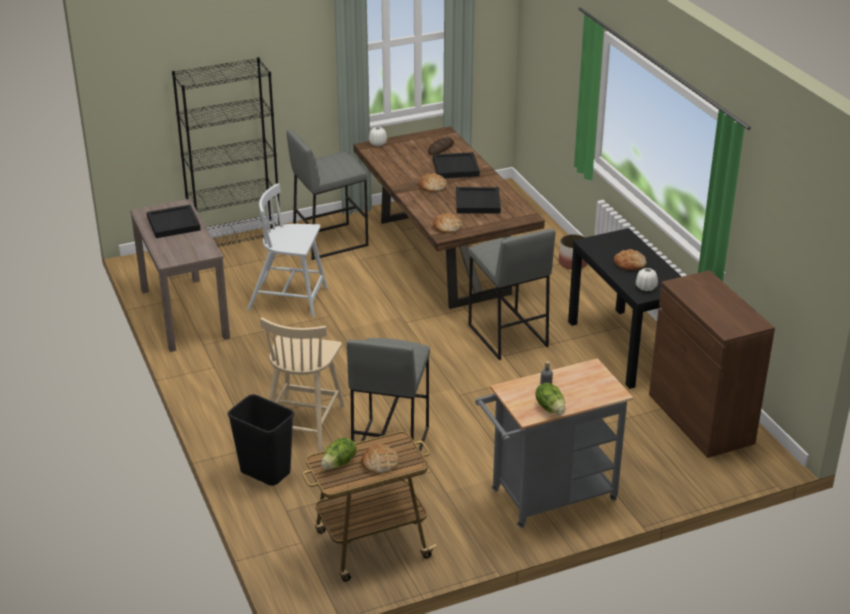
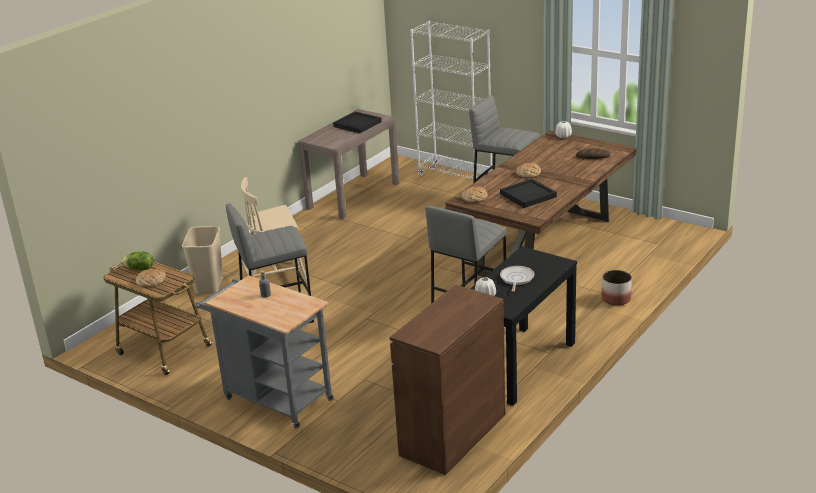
camera: 60 degrees right, 5 degrees down
(236, 245) = (455, 177): black bookcase -> white bookcase
(264, 472) = (208, 286): black trash can -> beige trash can
(289, 299) = (412, 218): white chair -> none
(455, 167) = (570, 170): black tray -> none
(550, 408) = (239, 305): lettuce -> none
(630, 263) = (516, 279): bread -> frying pan

